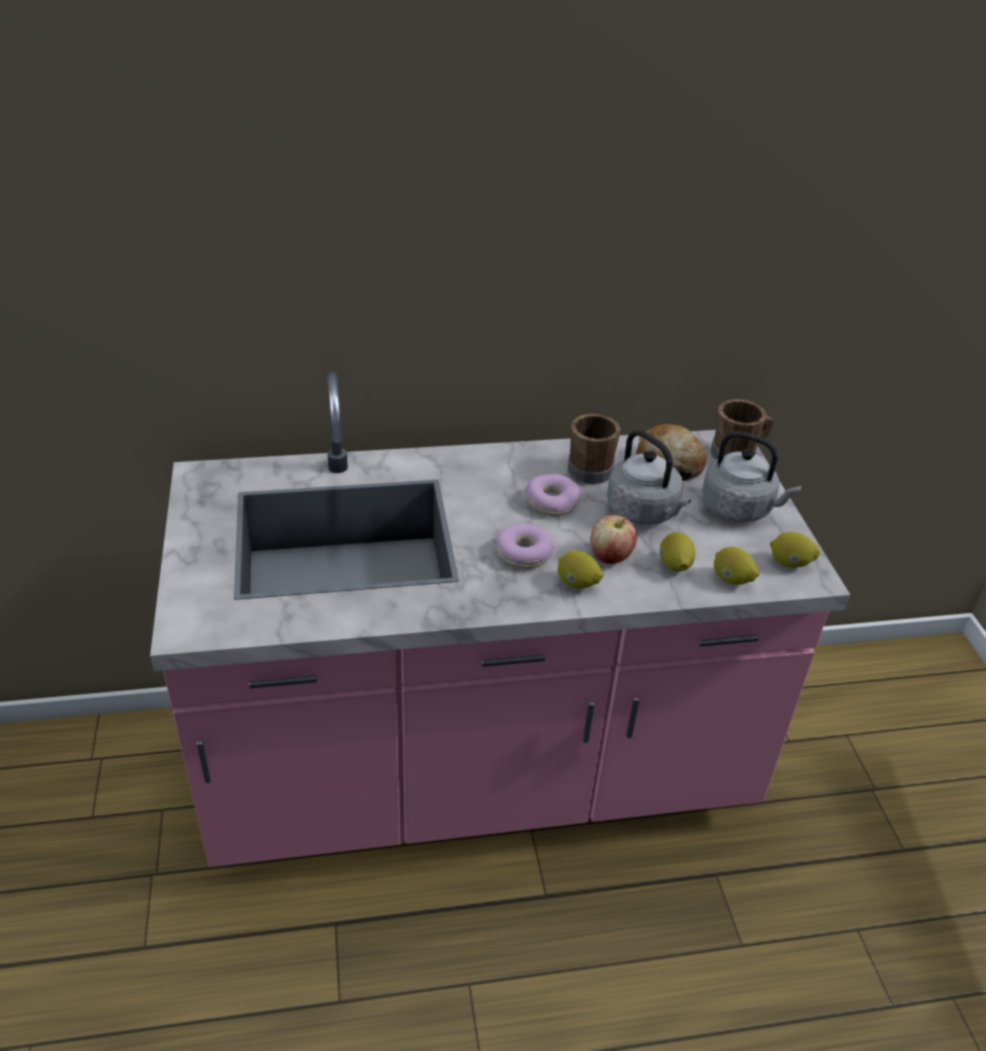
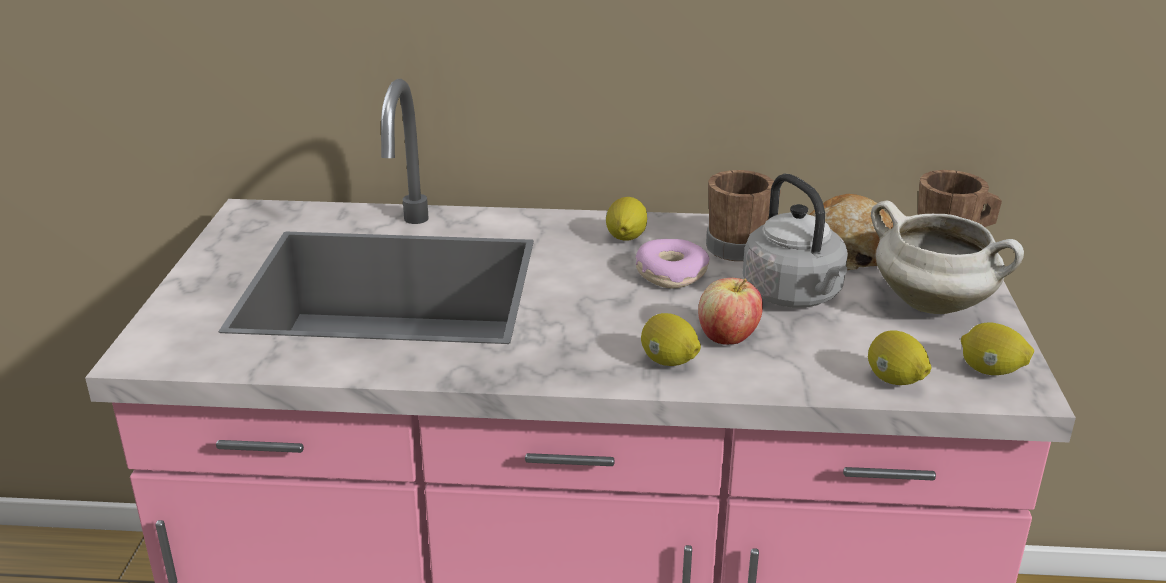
camera: 15 degrees right, 10 degrees down
(524, 554) = (610, 323): donut -> none
(674, 566) = (815, 357): lemon -> lemon (625, 238)
(740, 509) = (934, 304): grey kettle -> white cooking pot

